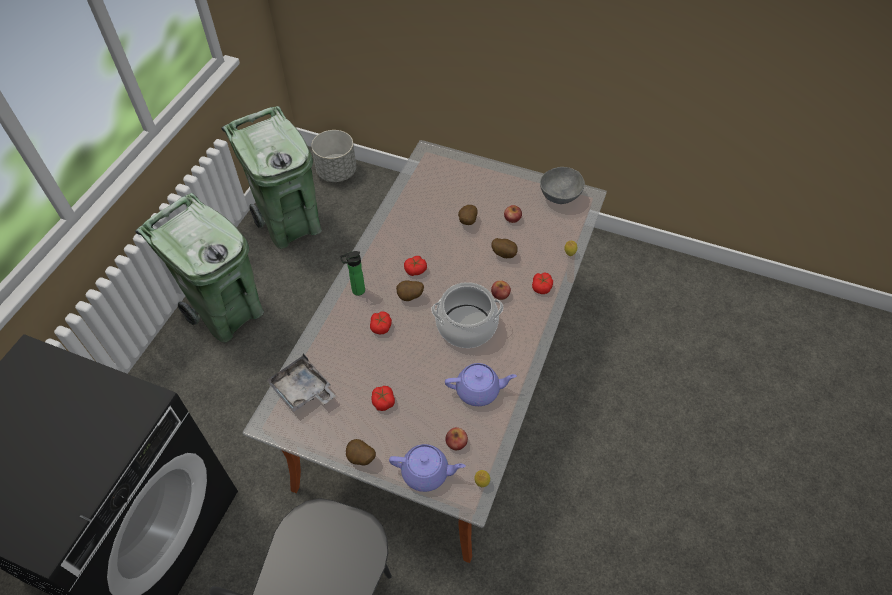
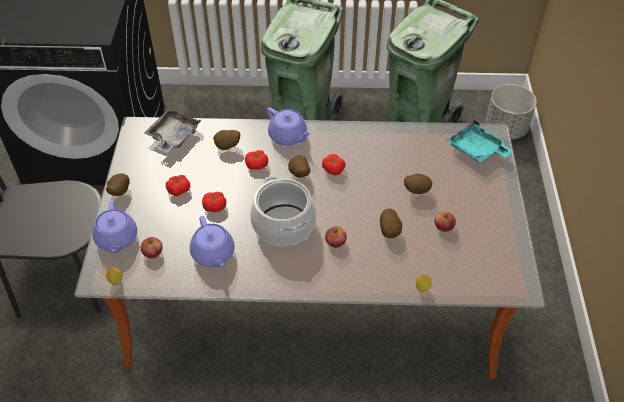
camera: 70 degrees right, 5 degrees down
(345, 344) = (227, 147): none -> potato
(356, 291) = (288, 136): bottle -> purple teapot
(441, 168) = (477, 150): none -> turquoise tray
(541, 287) = (362, 274): tomato -> tomato (215, 206)
(560, 196) = (504, 261): grey bowl -> none

